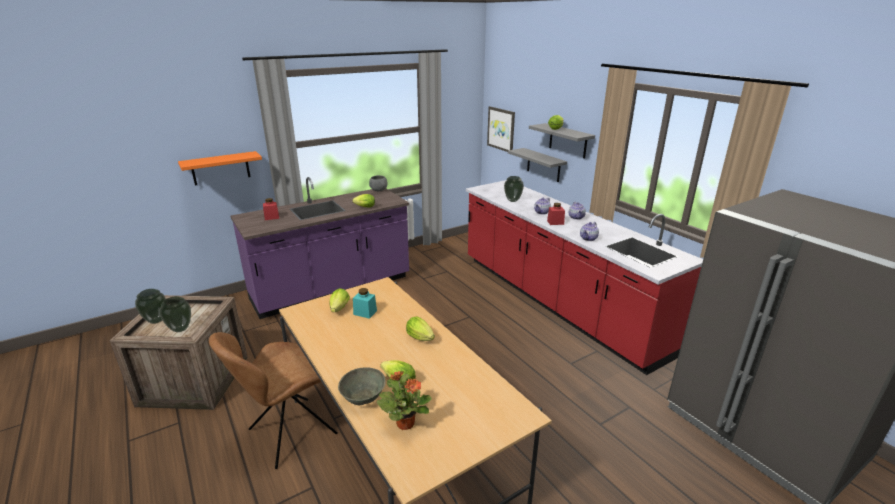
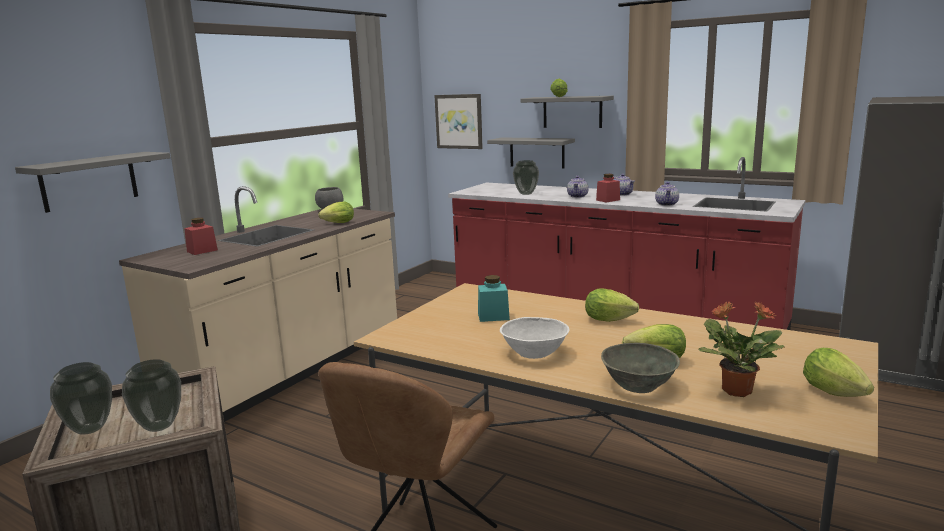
camera: 25 degrees left, 10 degrees down
(220, 168) = (89, 181): orange shelf -> grey shelf
(332, 289) = (291, 371): purple counter -> beige counter
(339, 310) = (450, 322): lettuce -> lettuce (837, 394)
(347, 350) = (534, 352): none -> white bowl

